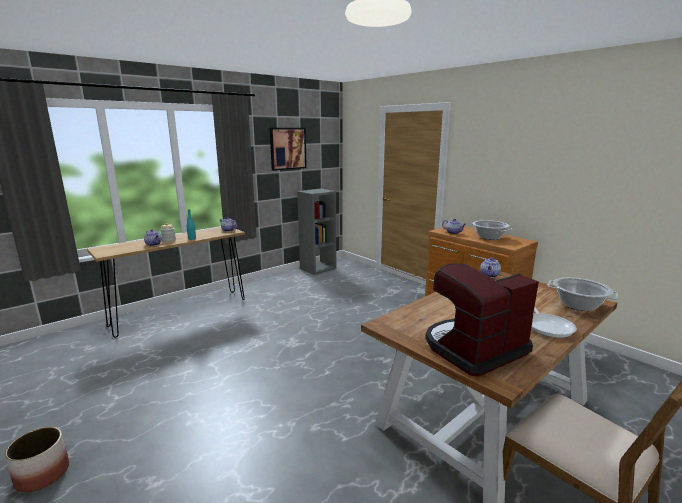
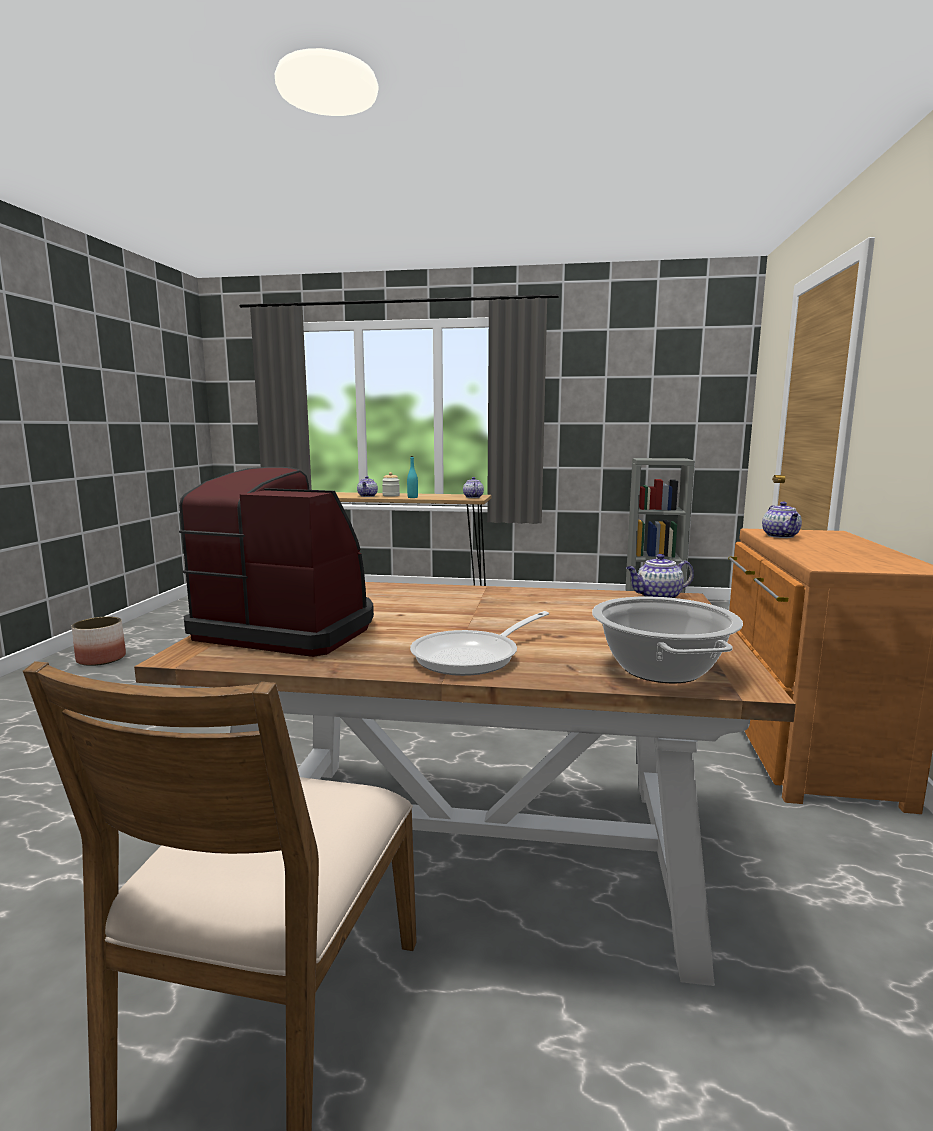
camera: 50 degrees right, 5 degrees down
(288, 148) = (623, 383): picture -> none
(489, 237) = (839, 551): cooking pot -> none

